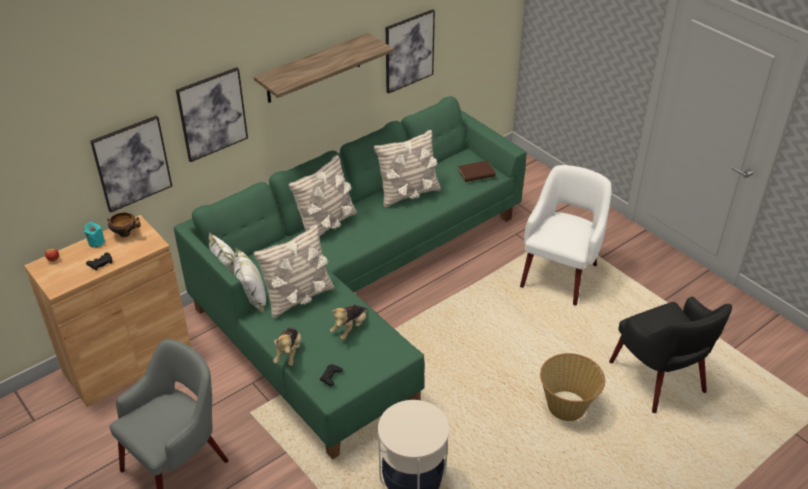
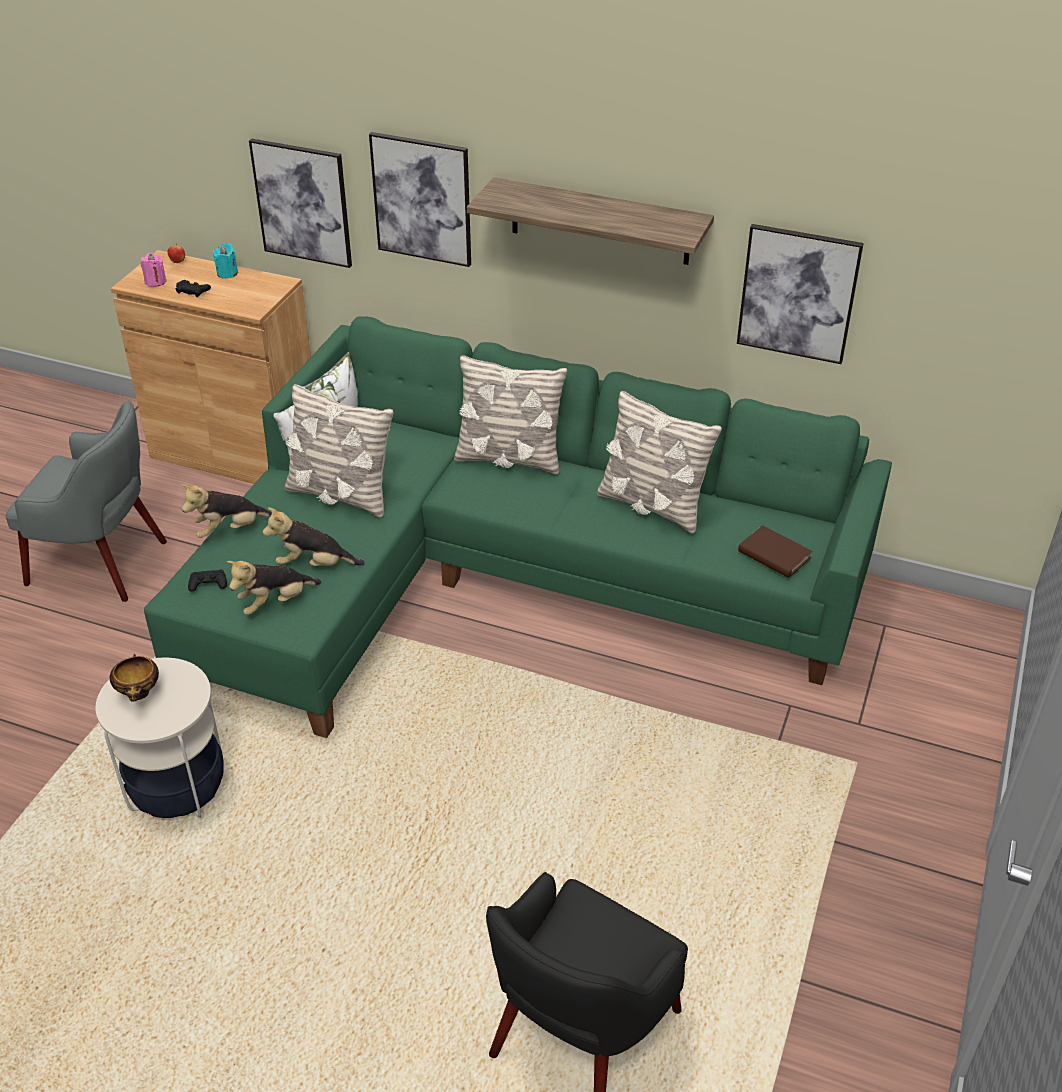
camera: 60 degrees right, 0 degrees up
(68, 276) = (155, 281): none -> pink candle
(126, 234) = (257, 284): bowl -> bowl (140, 694)
(371, 353) = (275, 602): none -> plush toy
(560, 274) = (739, 799): white armchair -> none
(567, 406) = (429, 920): basket -> none

